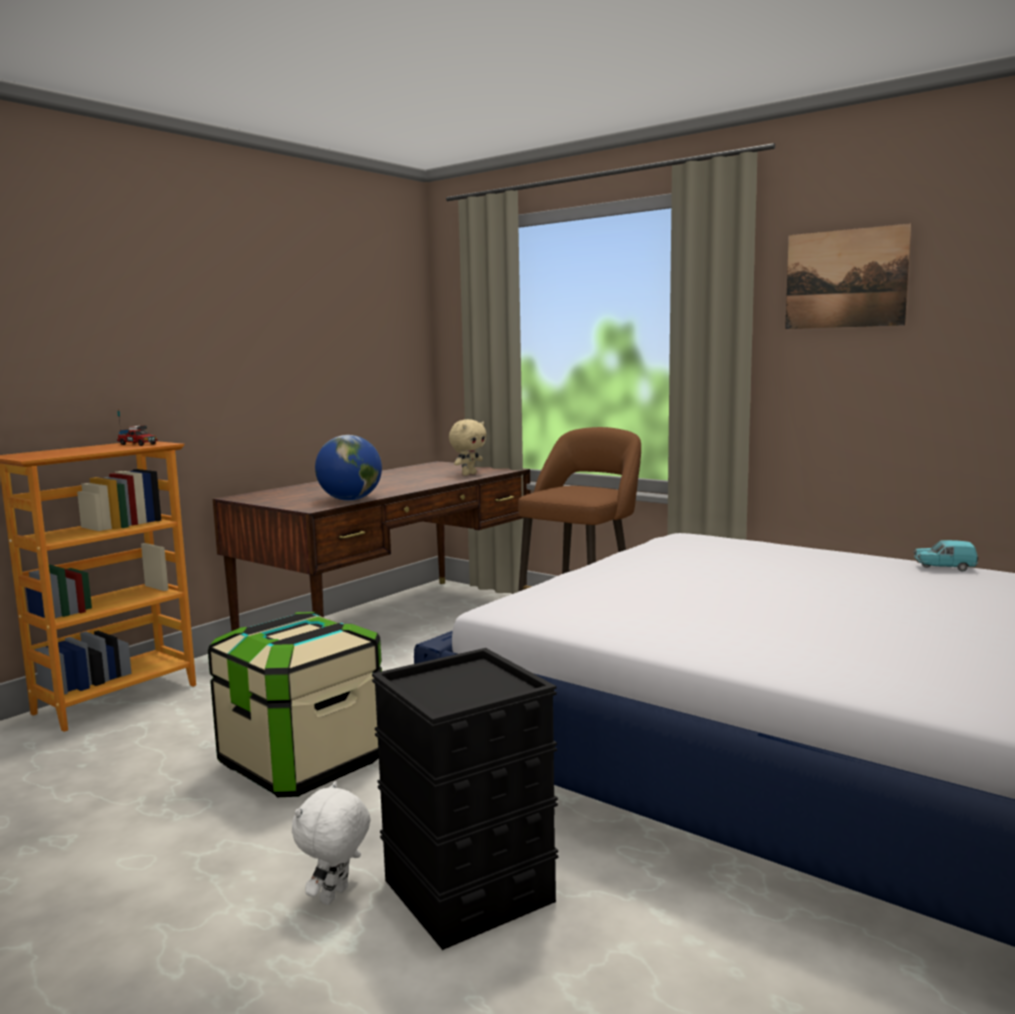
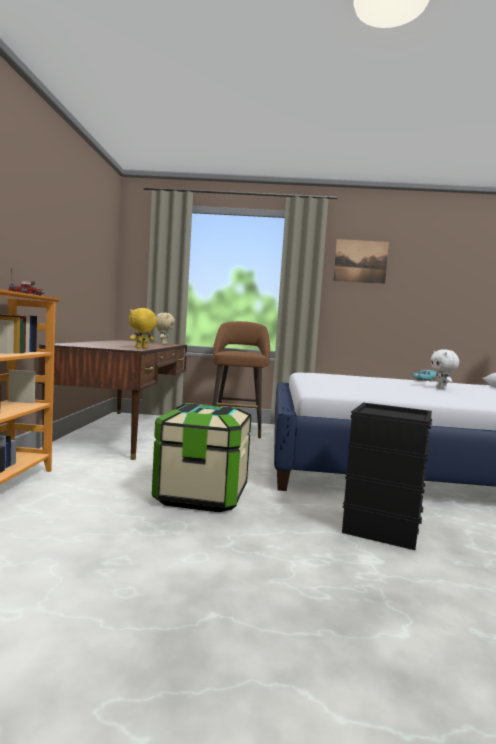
camera: 35 degrees left, 5 degrees down
(336, 896) = (333, 544): white plush toy -> white plush toy (442, 388)
(350, 500) = (141, 348): globe -> yellow plush toy

